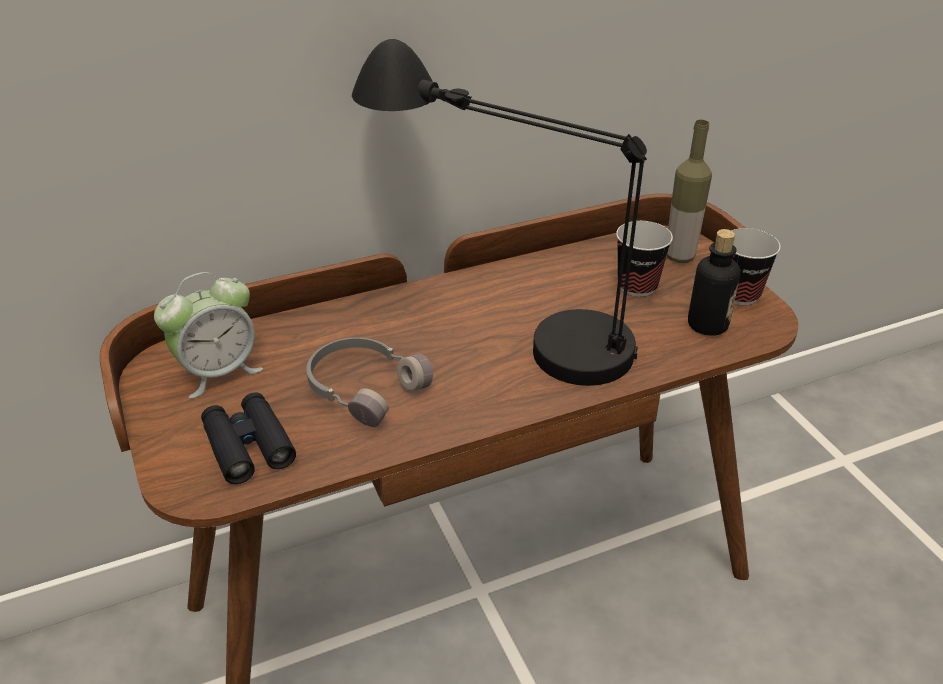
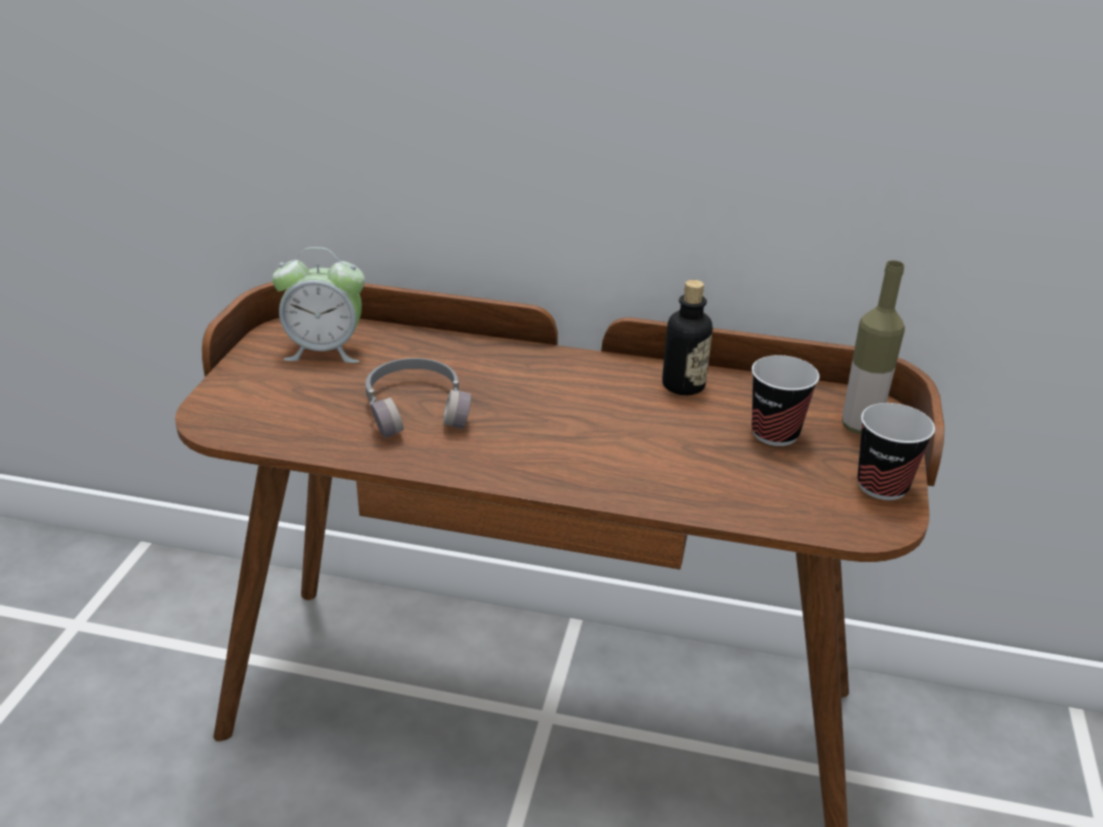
camera: 35 degrees right, 5 degrees down
(248, 446) = (282, 409): black binoculars -> none
(503, 325) = (596, 411): black table lamp -> none
(707, 325) = (805, 496): bottle -> bottle (683, 385)

